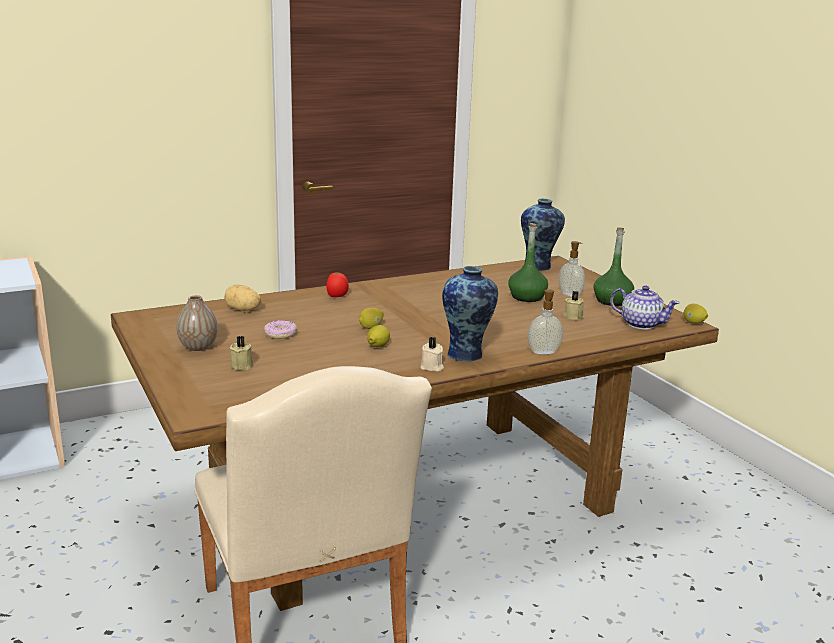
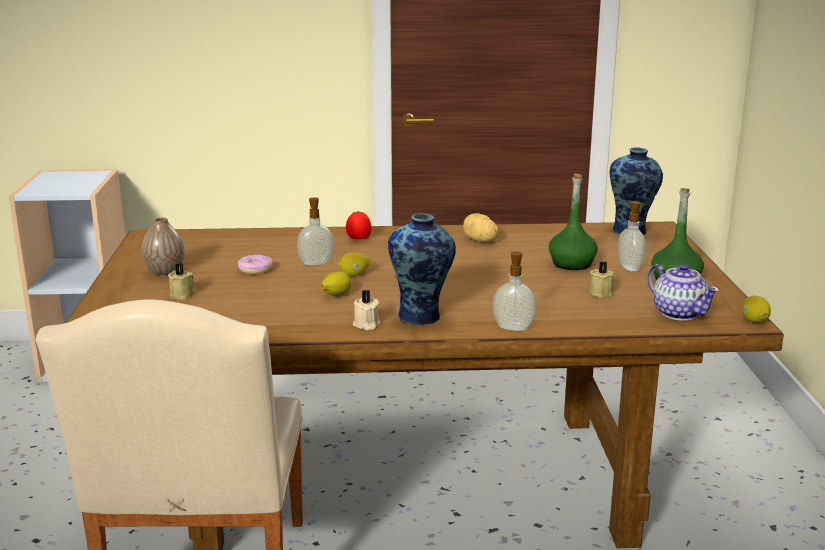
camera: 25 degrees right, 0 degrees up
(242, 310) = (249, 241): potato -> potato (480, 240)
(327, 322) = (316, 264): none -> soap dispenser

